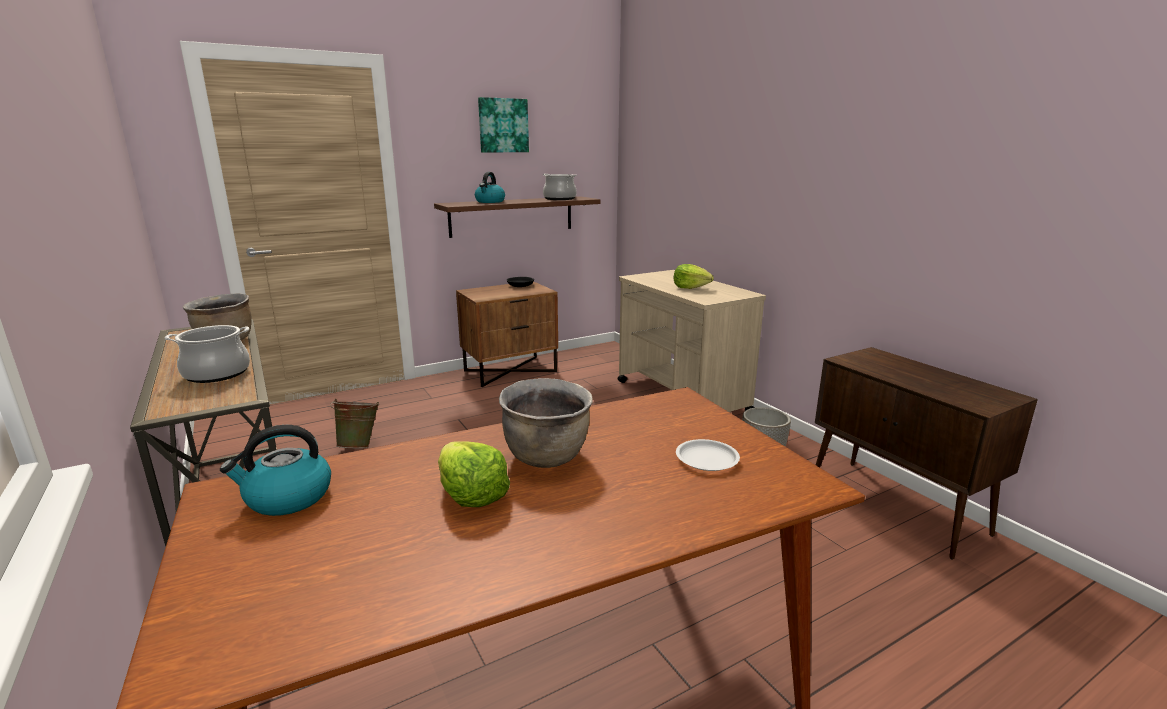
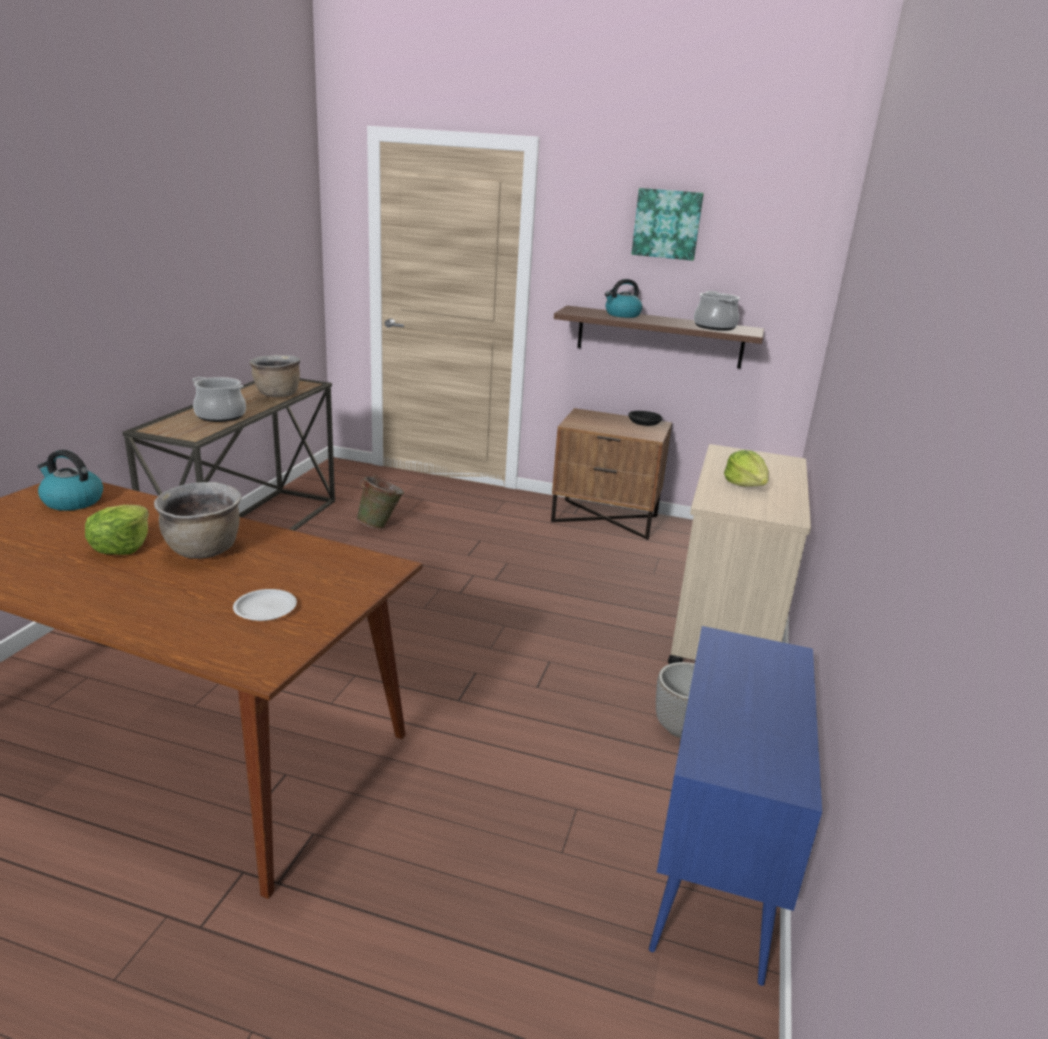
camera: 45 degrees right, 5 degrees up
(897, 506) = (715, 872): brown cabinet -> blue cabinet

